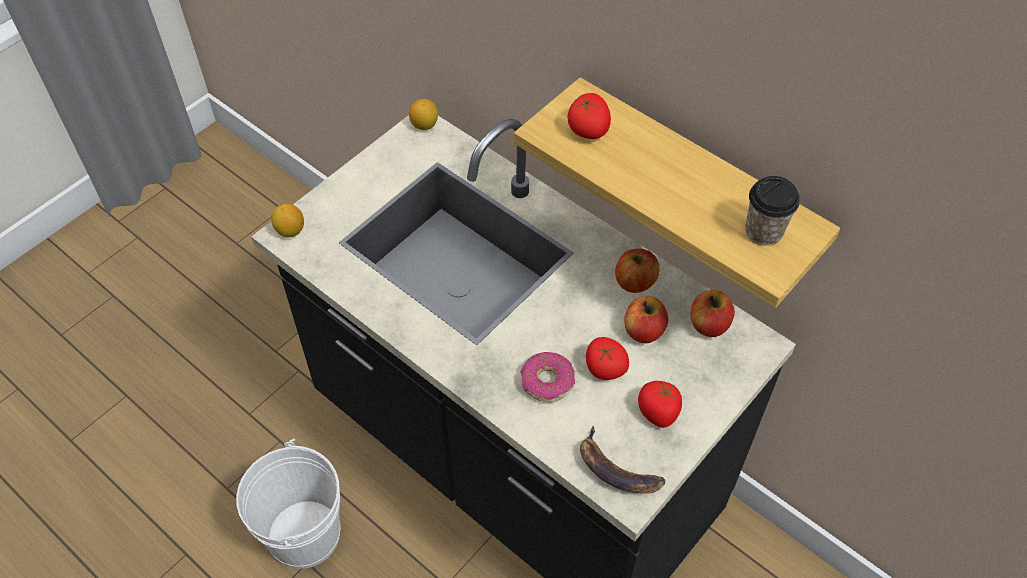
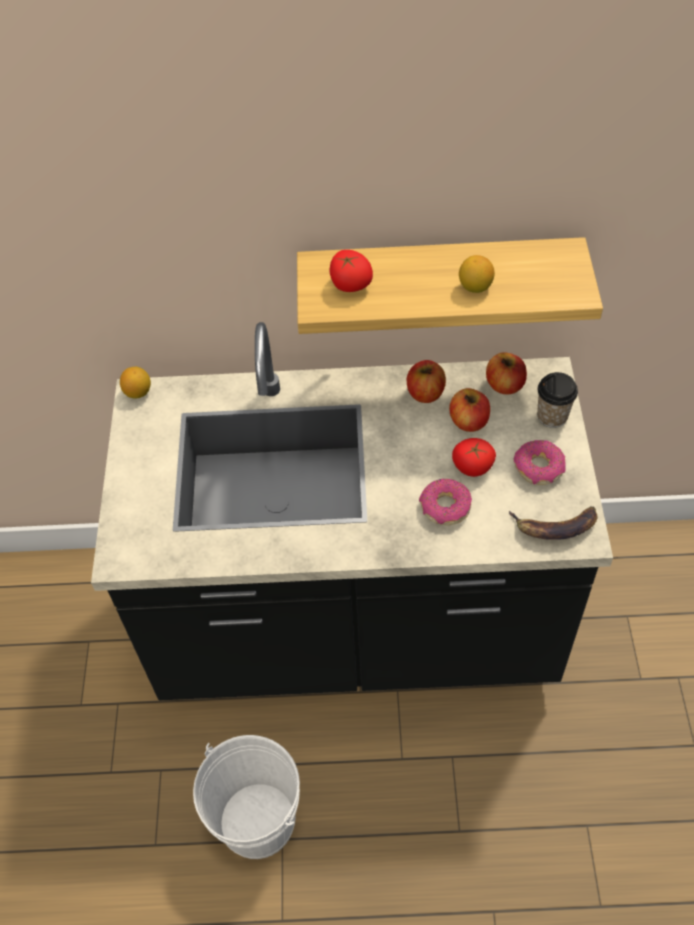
camera: 40 degrees left, 0 degrees up
(290, 231) = (120, 552): lemon -> lemon (475, 287)
(658, 413) = (538, 468): tomato -> donut
(763, 231) = (545, 272): cup -> cup (552, 416)

